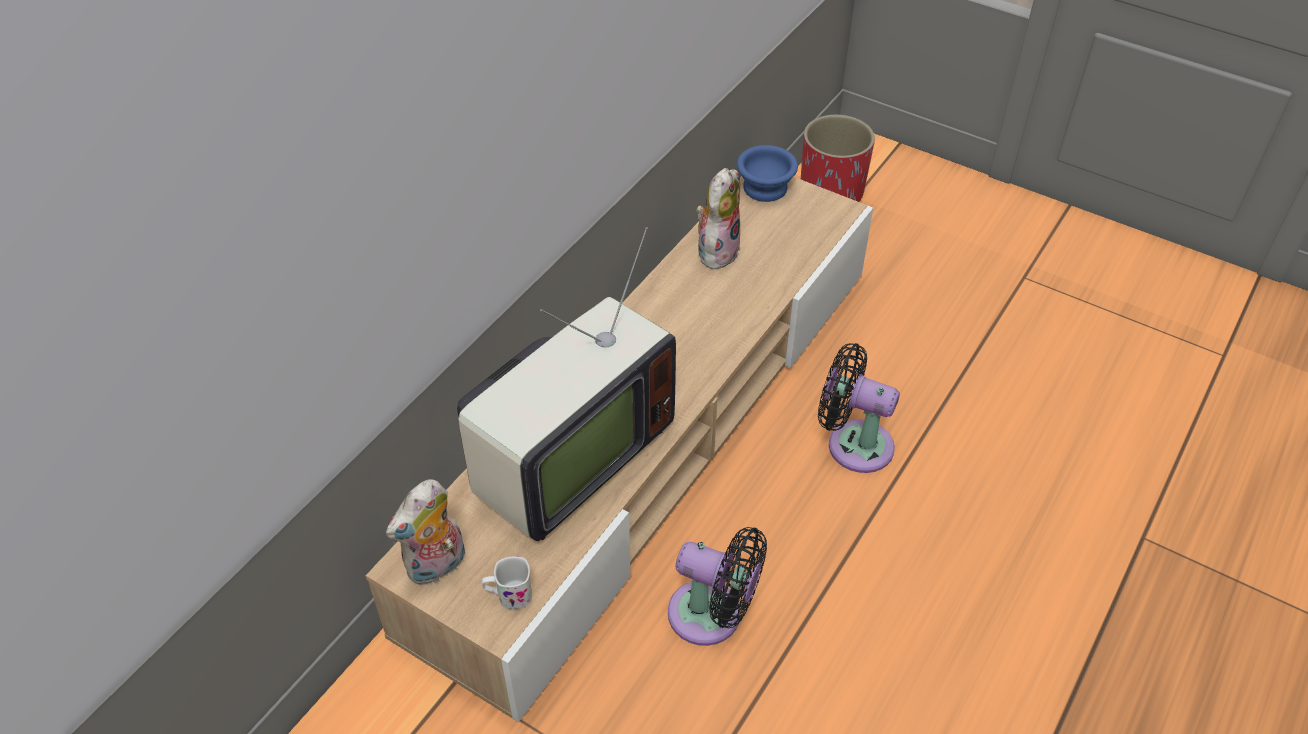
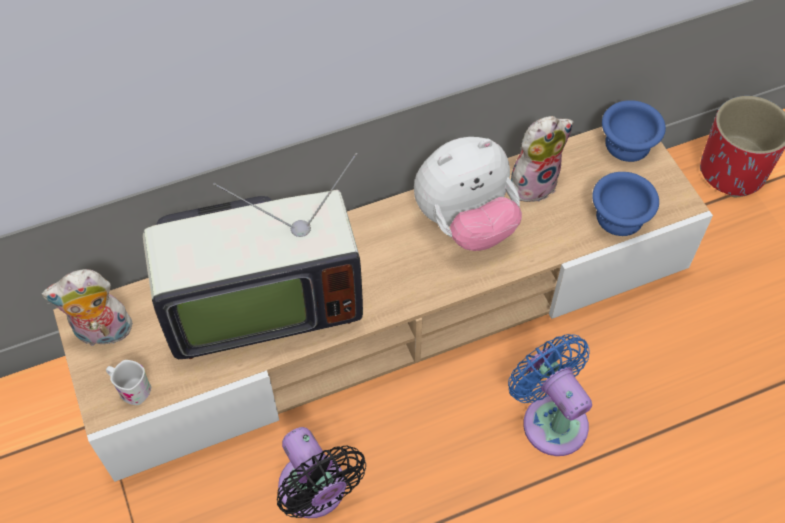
camera: 35 degrees right, 10 degrees up
(689, 307) = (465, 223): none -> plush toy
(804, 242) = (617, 216): none -> blue bowl
(853, 444) = (551, 418): black fan -> blue fan

